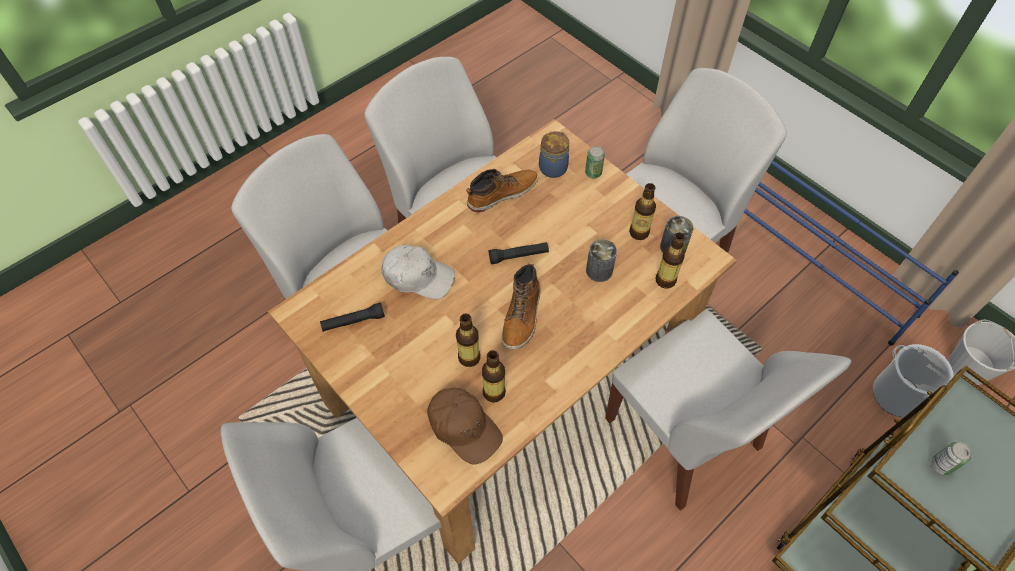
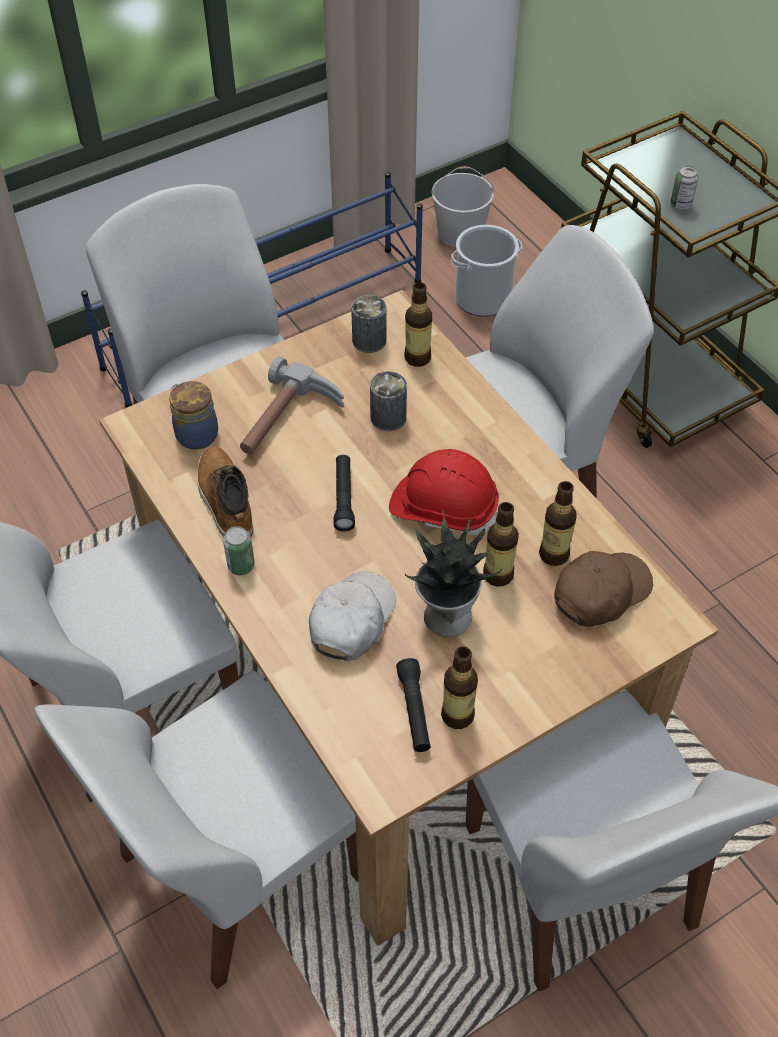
camera: 80 degrees left, 5 degrees down
(430, 329) = (446, 615): none -> potted plant
(522, 316) = (443, 508): boot -> red hard hat
(578, 214) = (289, 422): none -> hammer
(593, 173) = (221, 394): can -> can (241, 566)
(639, 232) = (337, 367): bottle -> bottle (457, 715)

